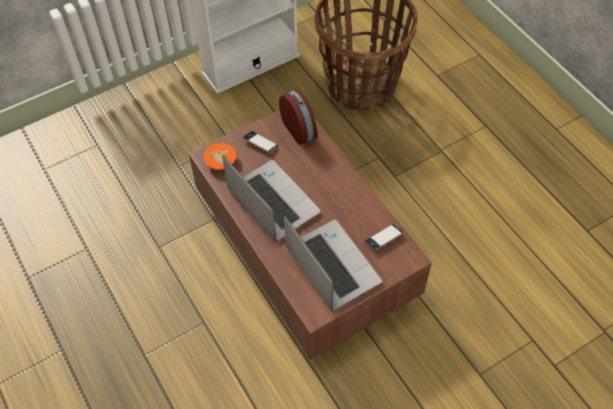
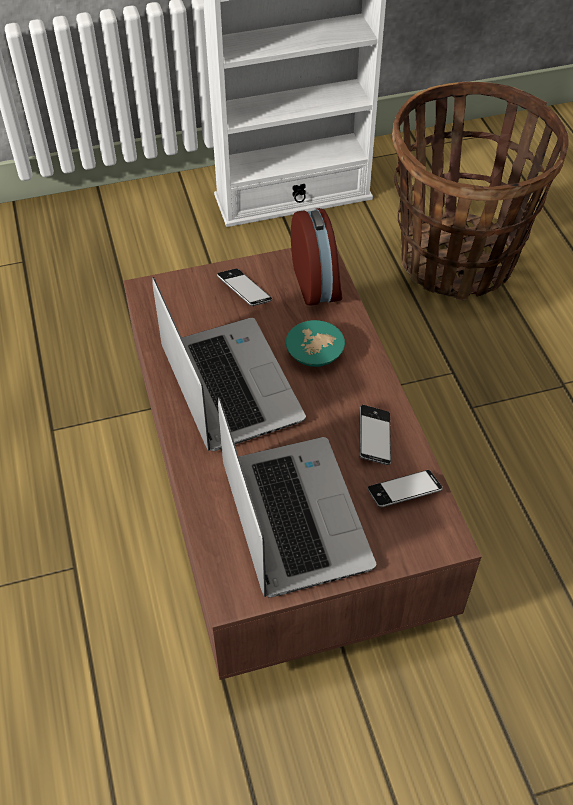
camera: 15 degrees right, 5 degrees down
(221, 162) = (168, 306): orange bowl -> none
(313, 172) = (317, 353): none -> turquoise bowl
(359, 213) = (374, 438): none -> phone

